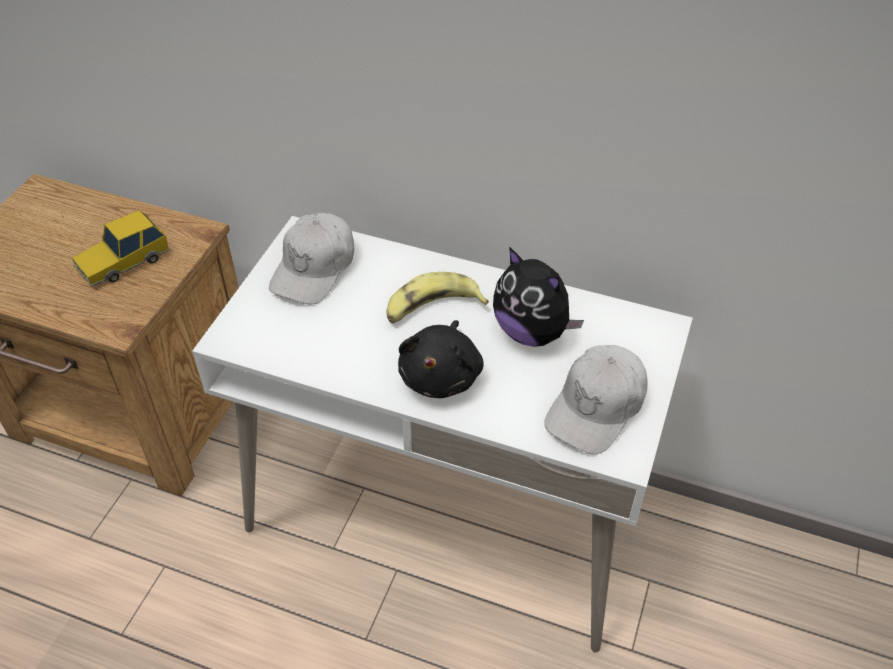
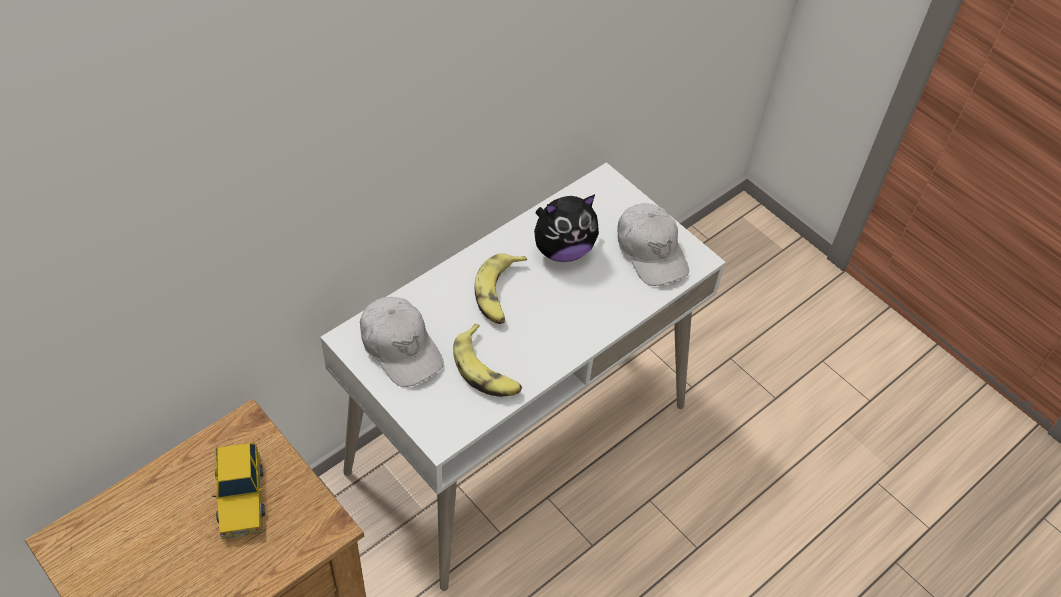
camera: 65 degrees left, 5 degrees up
(328, 338) = (486, 370): none -> banana
(442, 375) = (569, 319): black plush toy -> none

